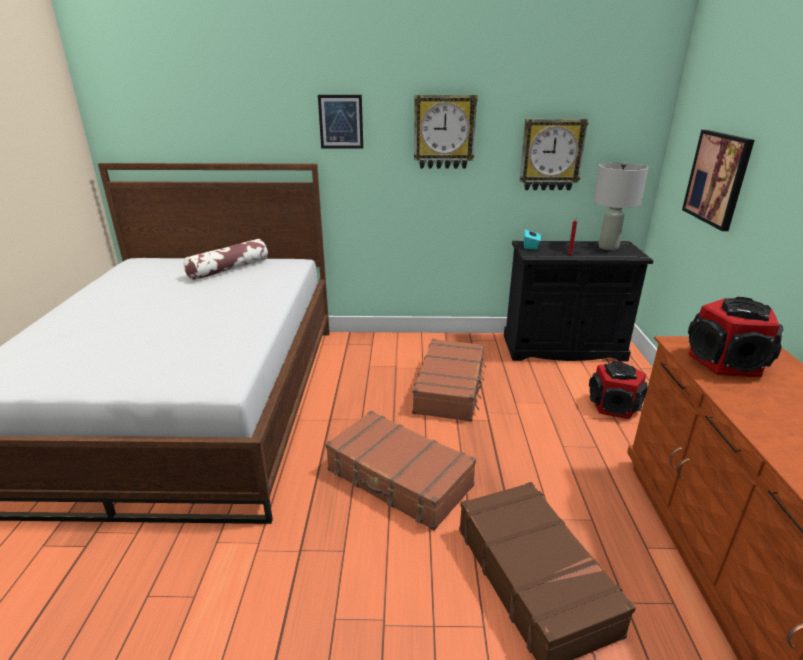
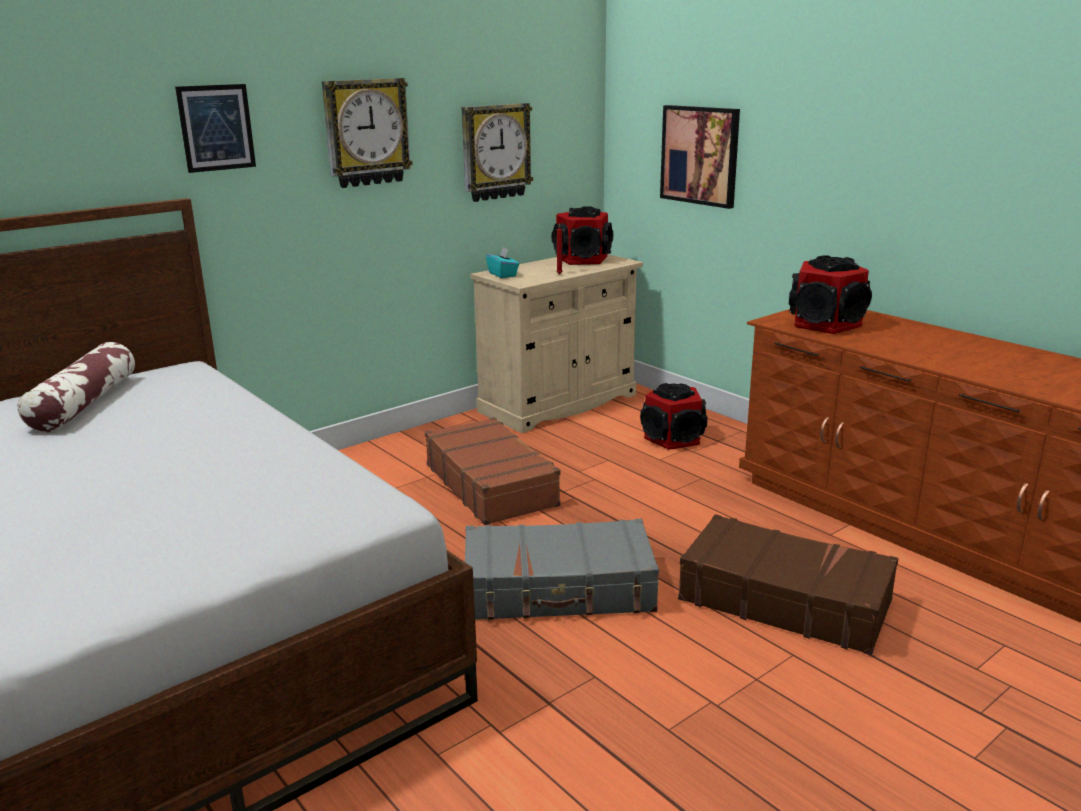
camera: 40 degrees left, 5 degrees down
(399, 479) = (559, 590): brown suitcase -> grey suitcase
(563, 348) = (558, 403): black cabinet -> beige cabinet
(608, 247) = (582, 259): grey table lamp -> speaker

